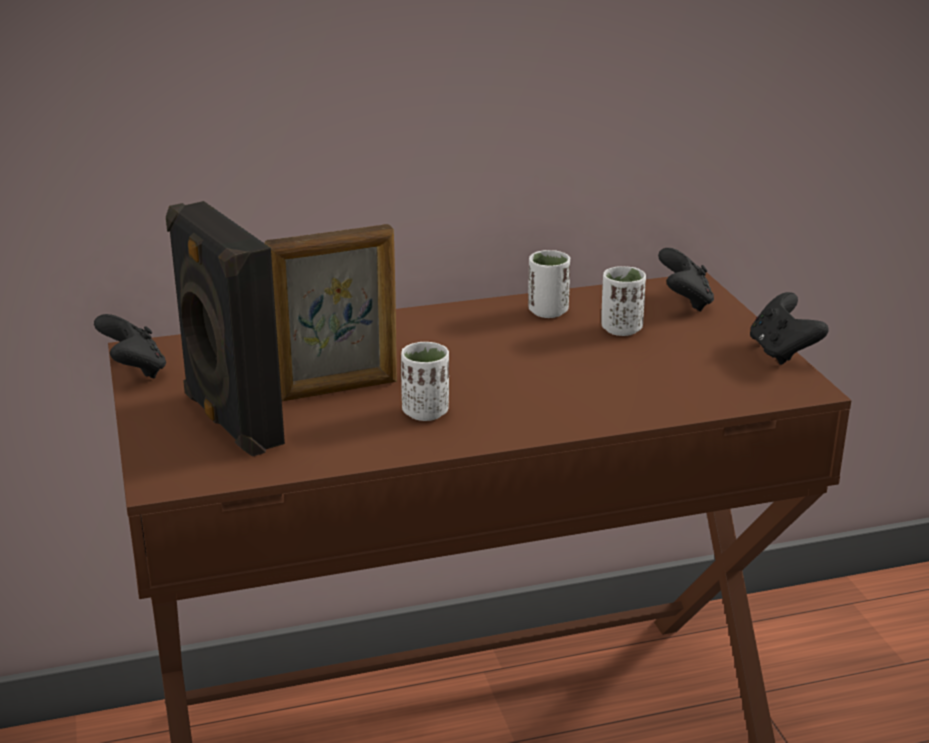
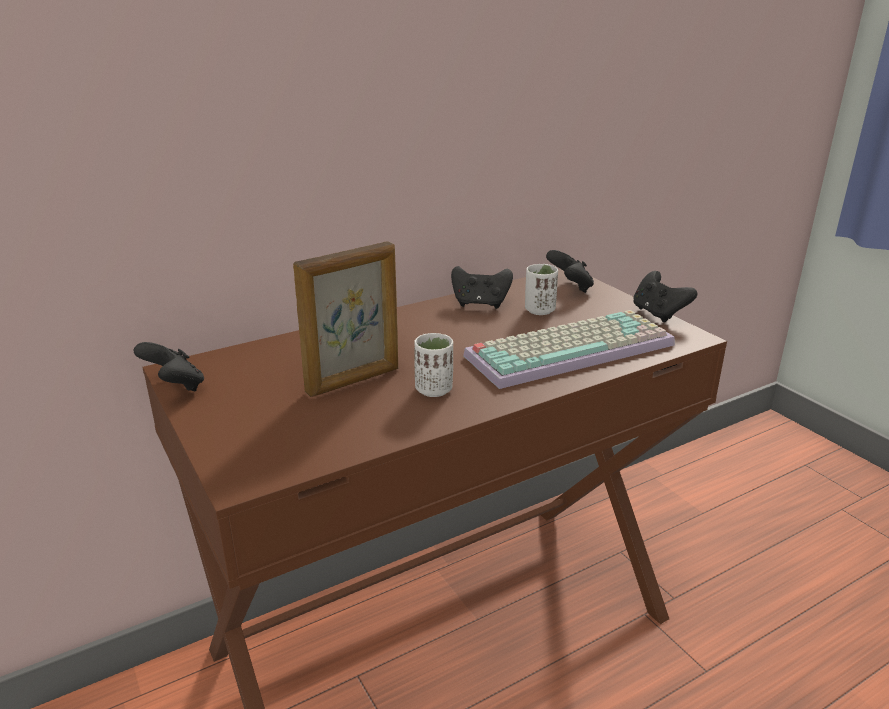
camera: 15 degrees left, 0 degrees up
(230, 421) = (277, 419): black speaker -> none
(548, 311) = (480, 304): white cup -> black game controller
(628, 383) = (570, 348): none -> keyboard

